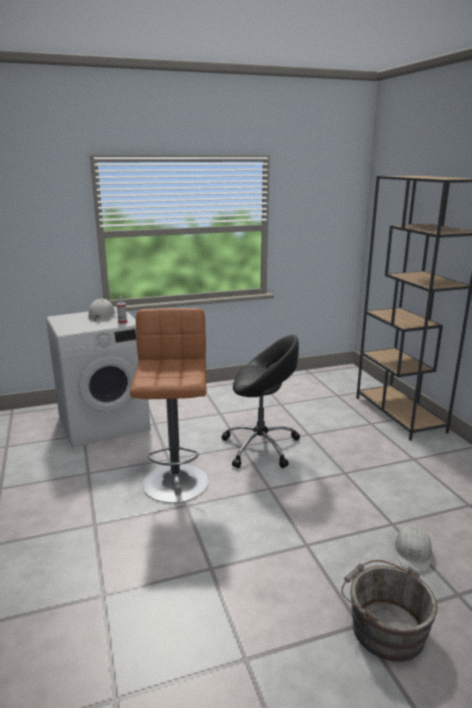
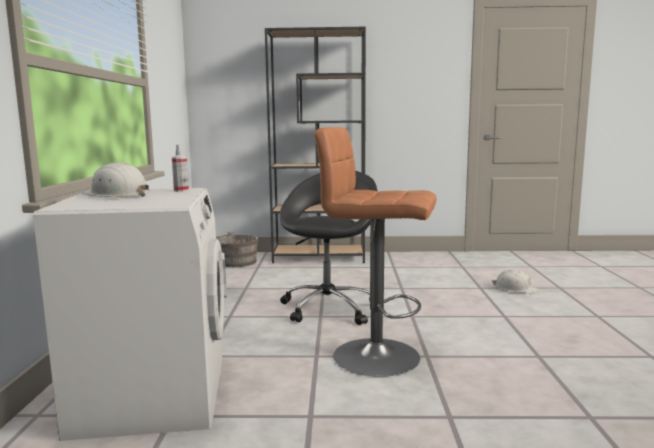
camera: 70 degrees left, 10 degrees down
(383, 627) = (597, 310): grey bucket -> grey bucket (234, 262)

